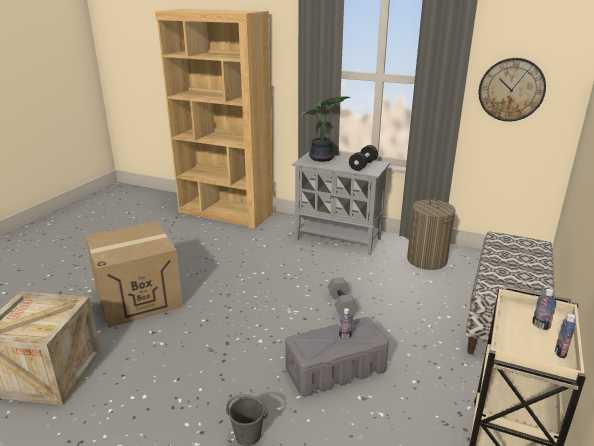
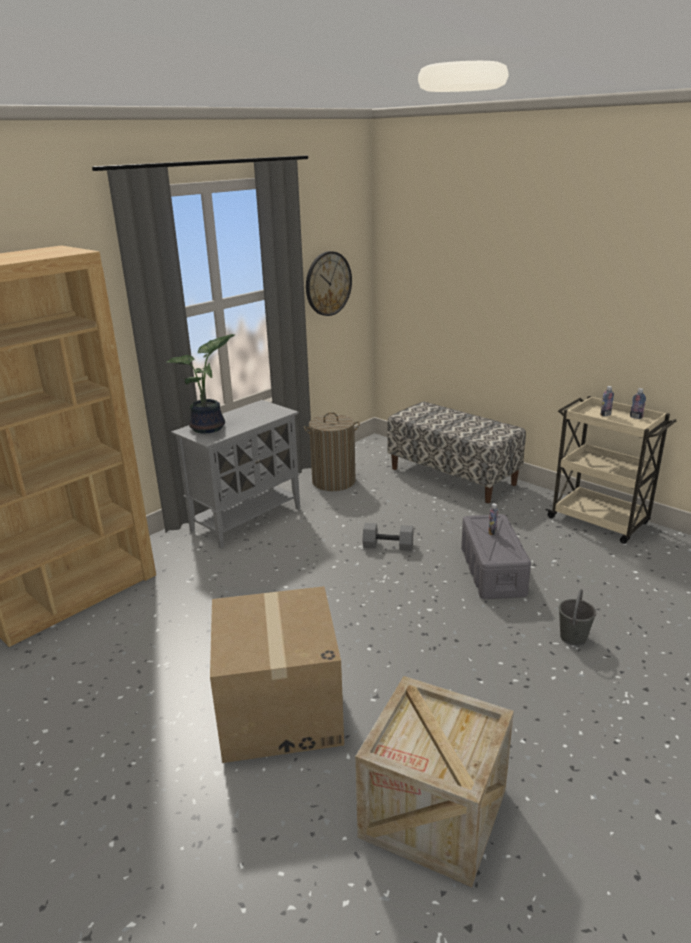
camera: 70 degrees left, 0 degrees up
(363, 165) = (258, 412): black dumbbell -> none

